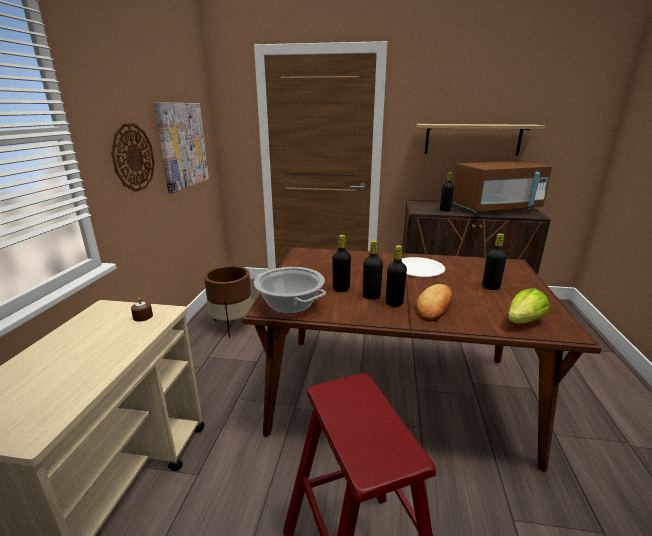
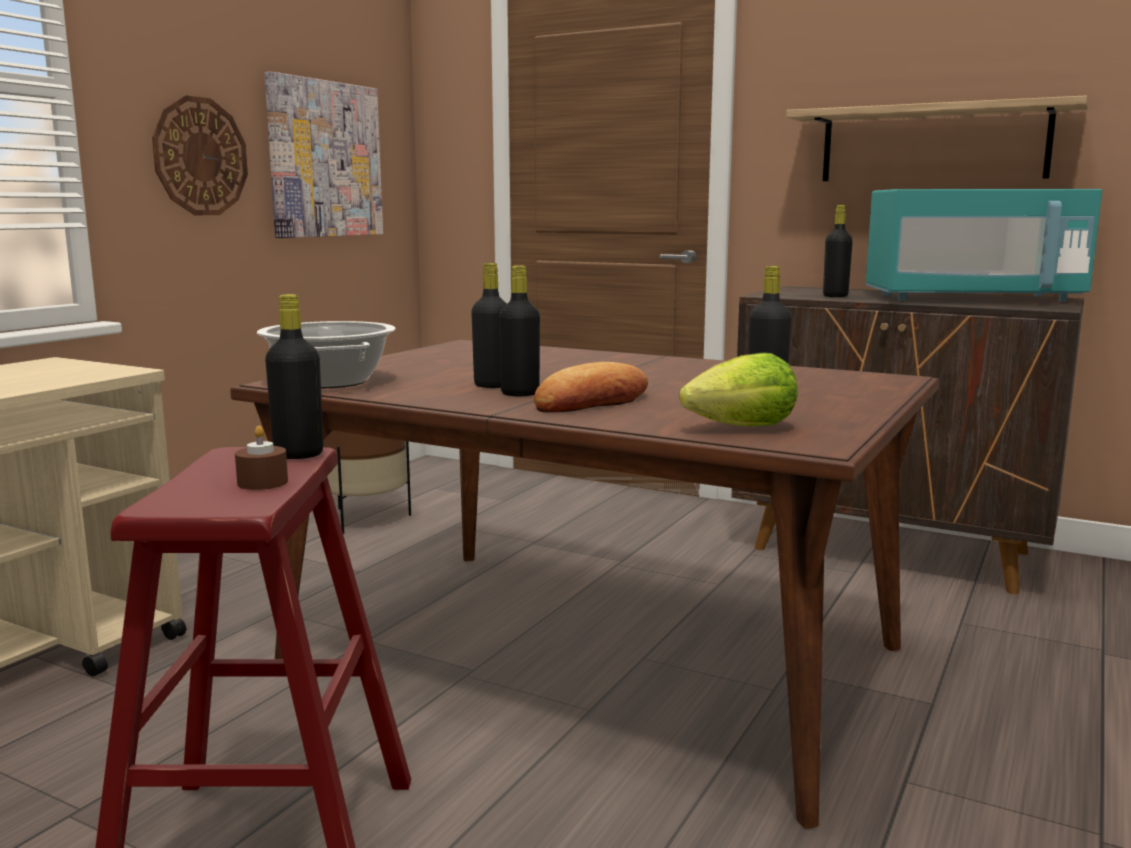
camera: 20 degrees right, 10 degrees down
(143, 316) = (85, 371): brown candle -> brown candle (262, 482)
(341, 289) = (452, 376): black bottle -> black bottle (298, 455)
(419, 268) = (658, 370): white plate -> none
(496, 209) = (971, 299): brown microwave -> turquoise microwave

